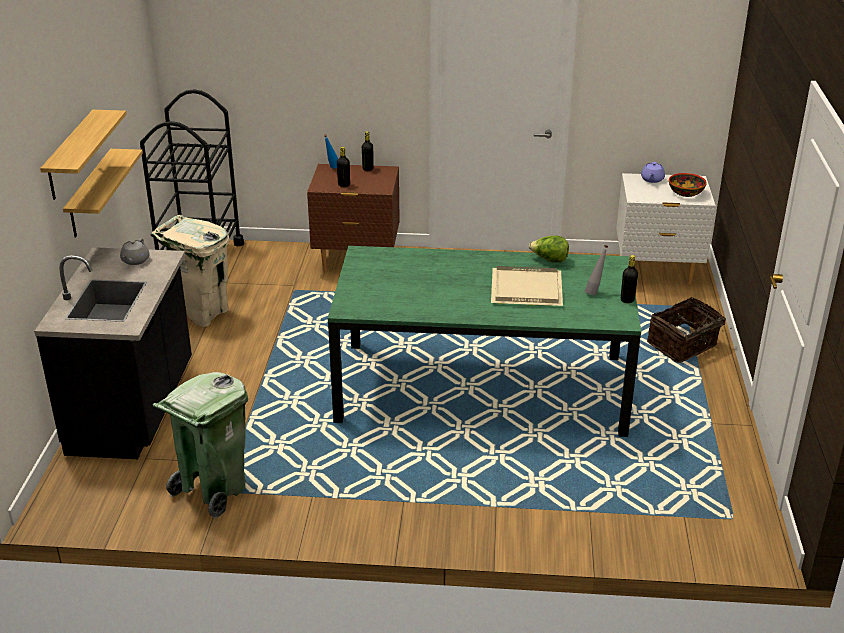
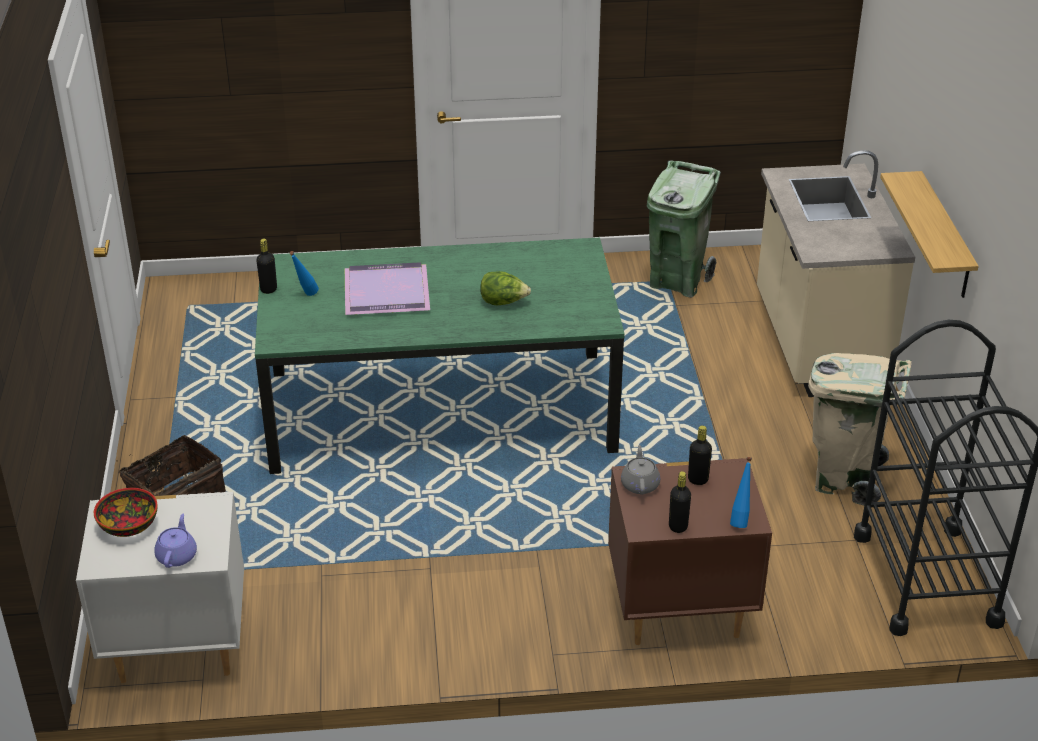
camera: 170 degrees right, 5 degrees up
(71, 155) = (944, 155): shelf -> none
(134, 409) = (816, 344): black counter -> beige counter
(135, 261) = (846, 243): grey teapot -> grey teapot (640, 484)
(525, 289) = (388, 291): beige tray -> purple tray
(549, 260) = (359, 336): lettuce -> lettuce (503, 302)
(594, 292) = (305, 296): grey bottle -> blue bottle

